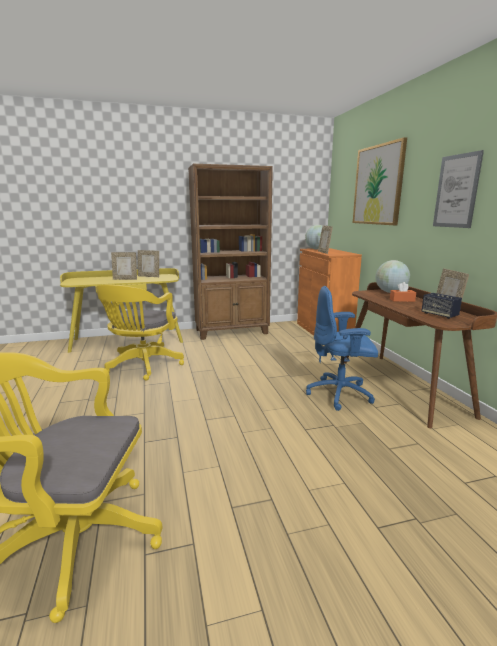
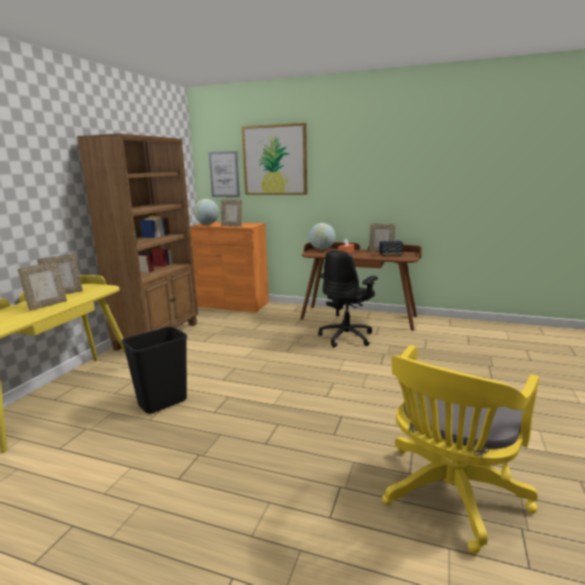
camera: 55 degrees left, 0 degrees up
(142, 366) = (162, 403): yellow office chair -> black trash can
(340, 394) = (347, 337): blue office chair -> black office chair
(456, 191) = (366, 168): picture -> picture (224, 174)

